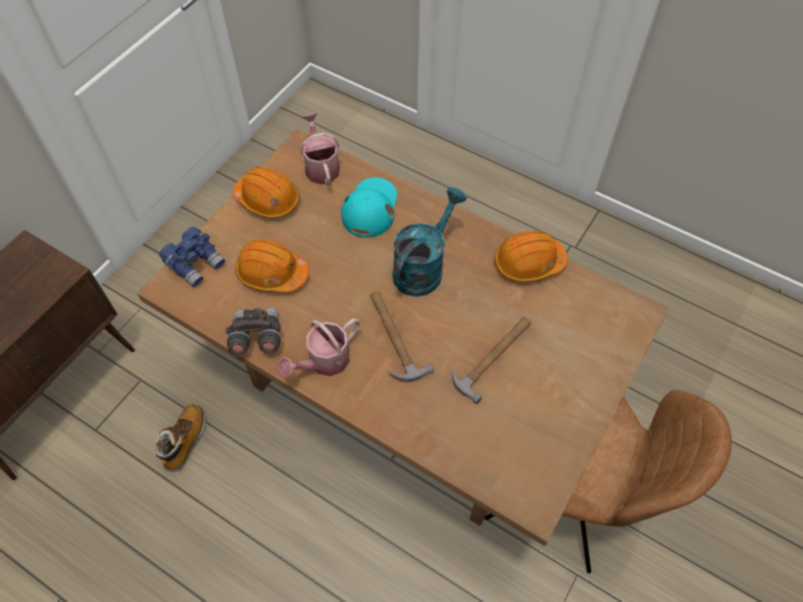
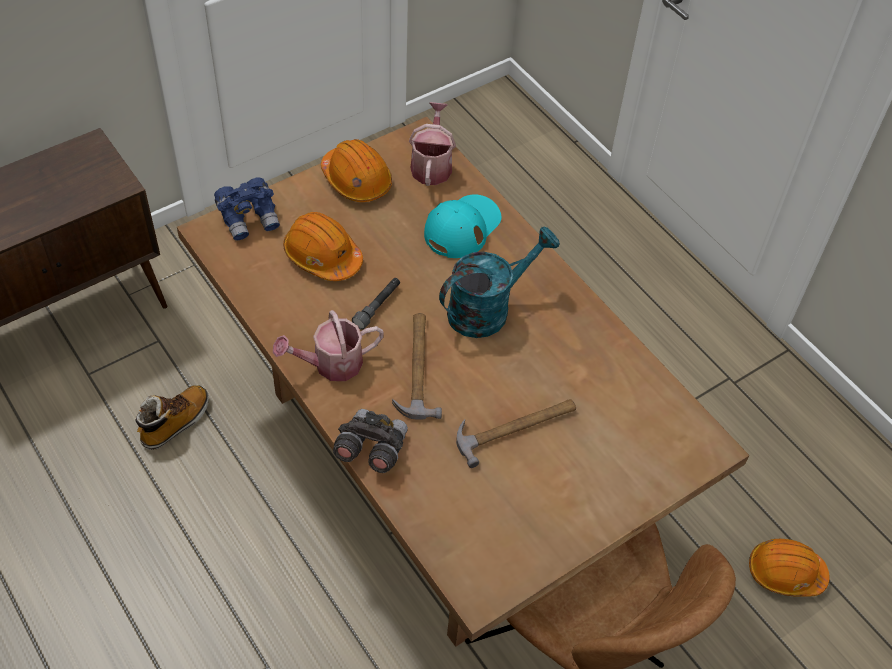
camera: 20 degrees right, 5 degrees down
(256, 338) = (273, 315): grey binoculars -> grey binoculars (370, 449)
(337, 299) = (377, 307): none -> grey flashlight
(528, 263) = (609, 347): orange hard hat -> orange hard hat (785, 573)

